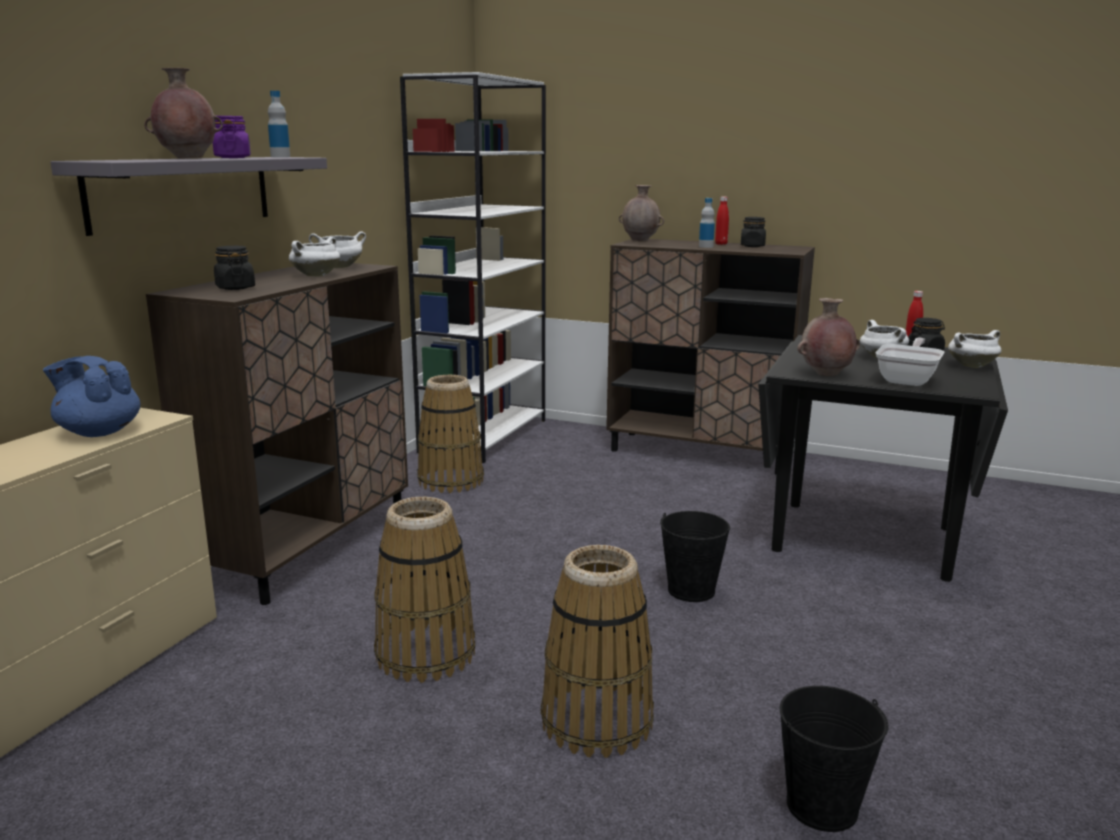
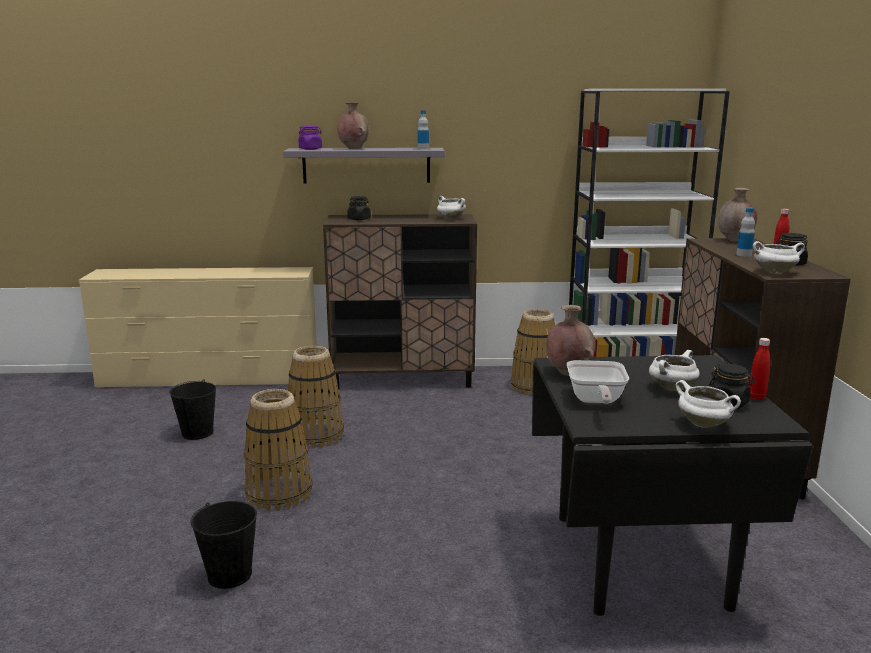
camera: 65 degrees right, 0 degrees up
(98, 432) = (272, 273): blue teapot -> none
(232, 158) = (387, 148): purple jar -> purple jar (310, 149)
(316, 275) = (415, 220): white cooking pot -> white cooking pot (775, 272)
(691, 590) = (457, 495): black bucket -> black bucket (198, 433)
(908, 380) = (595, 401): frying pan -> frying pan turned 90 degrees clockwise

